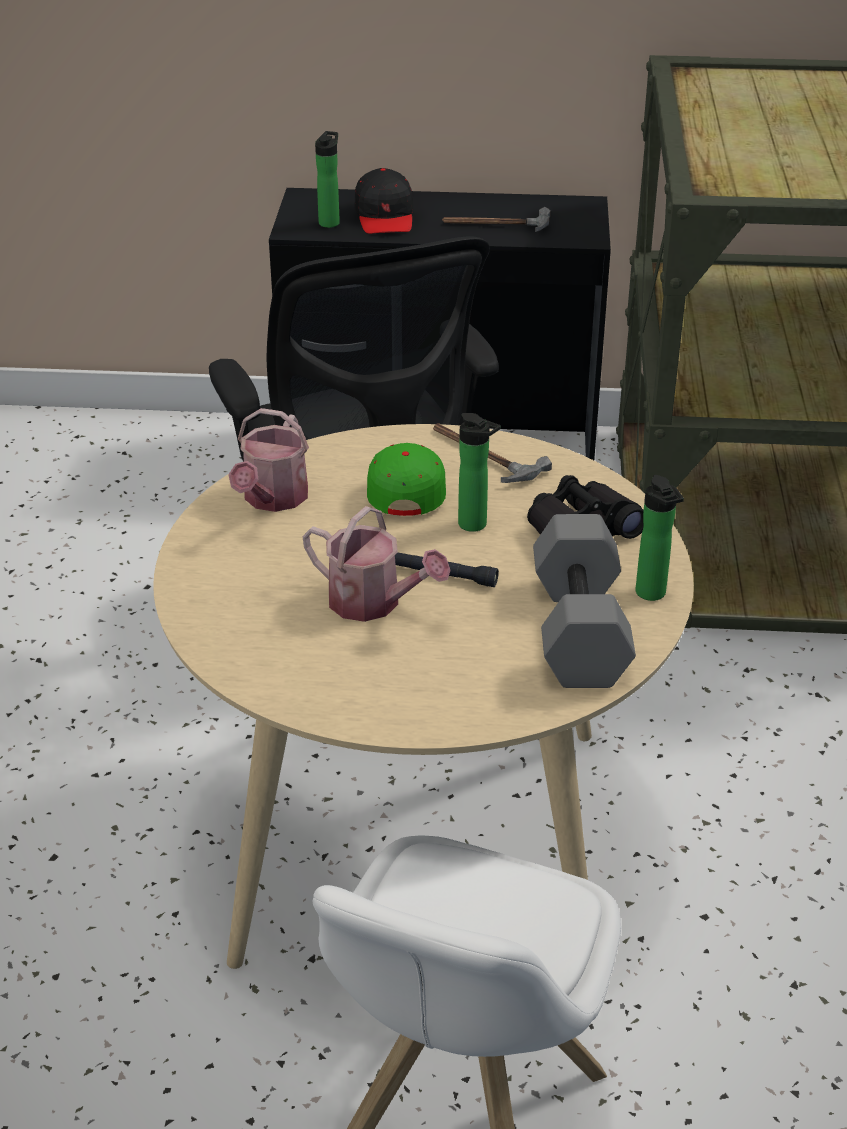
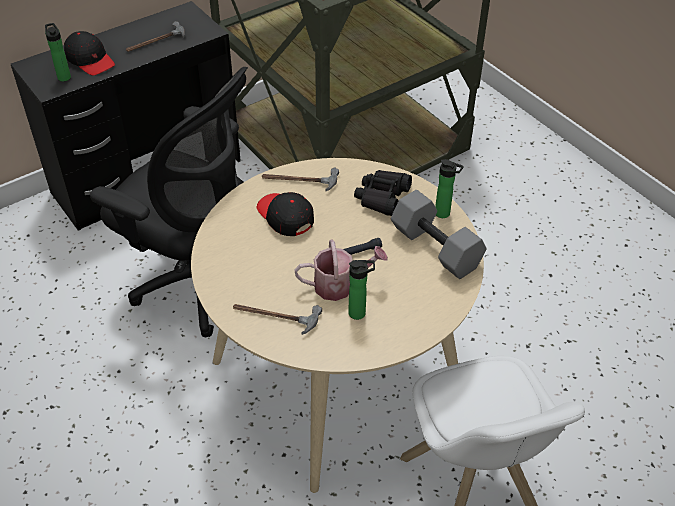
camera: 40 degrees left, 10 degrees up
(237, 593) = (275, 317): none -> hammer
(272, 499) = (230, 257): watering can -> none
(406, 488) = (285, 217): green cap -> black cap
(476, 525) = (338, 220): bottle -> bottle (359, 313)

